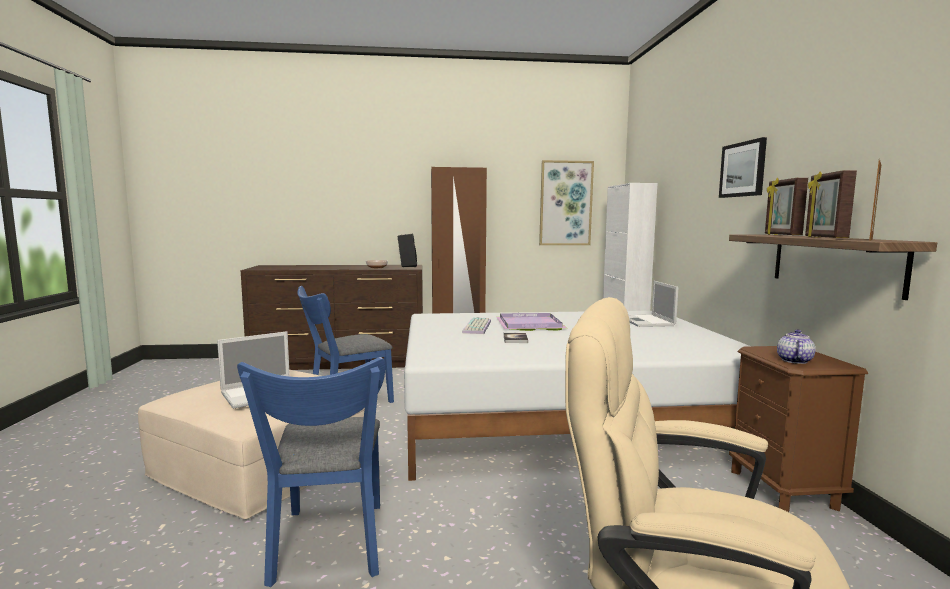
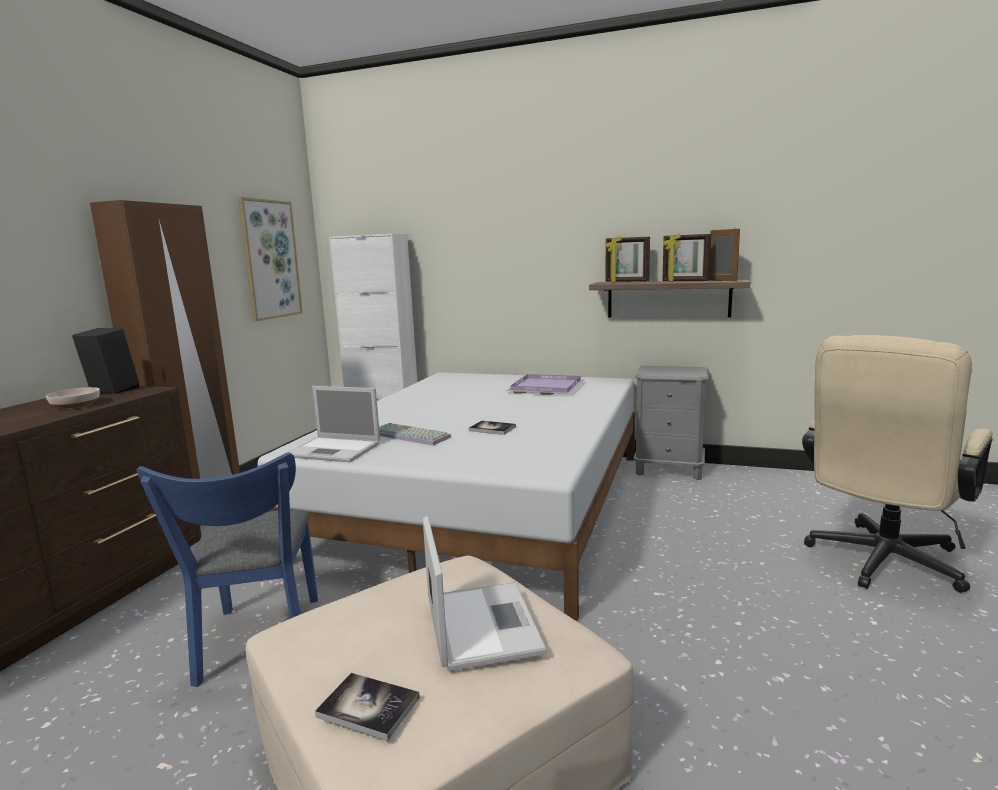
camera: 65 degrees left, 5 degrees up
(200, 387) = (368, 707): none -> book
(328, 548) = (711, 700): blue chair -> none
(531, 325) = (436, 415): purple tray -> purple tray (548, 387)
(647, 321) = (480, 382): laptop -> laptop (335, 450)
(743, 169) = (553, 225): picture -> none
(783, 489) = (669, 469): brown nightstand -> grey nightstand
(793, 360) = (683, 373): teapot -> none

